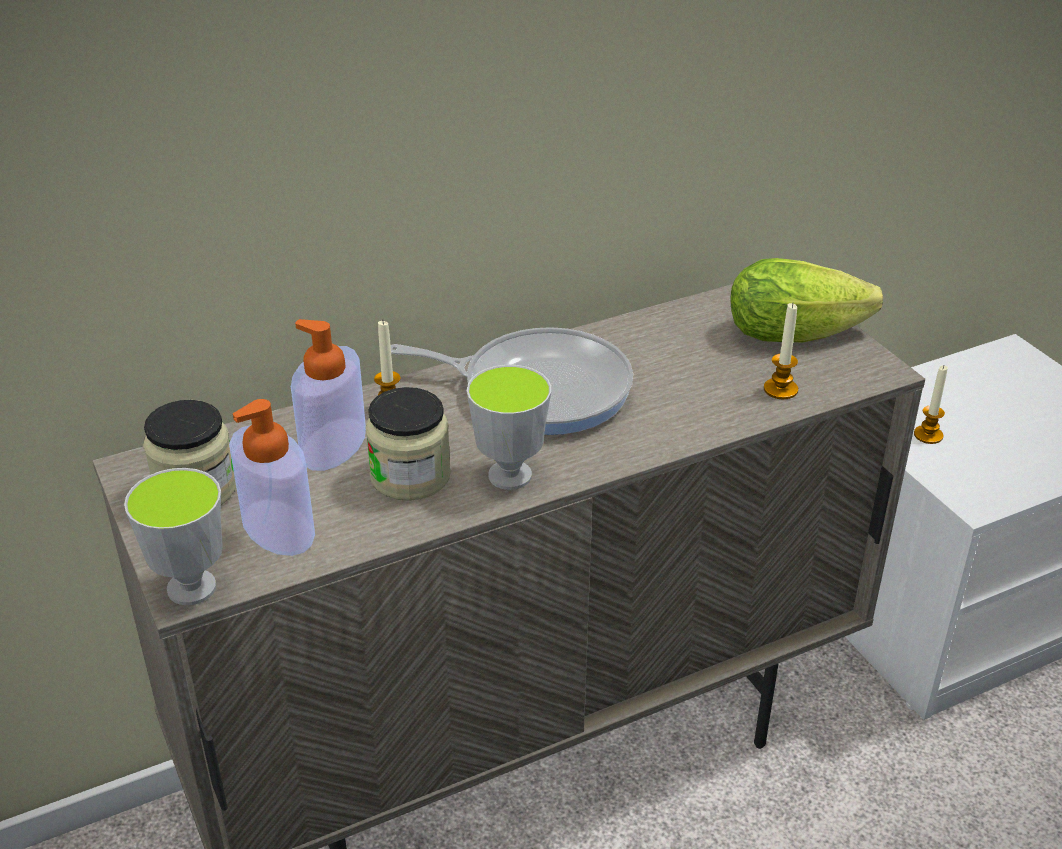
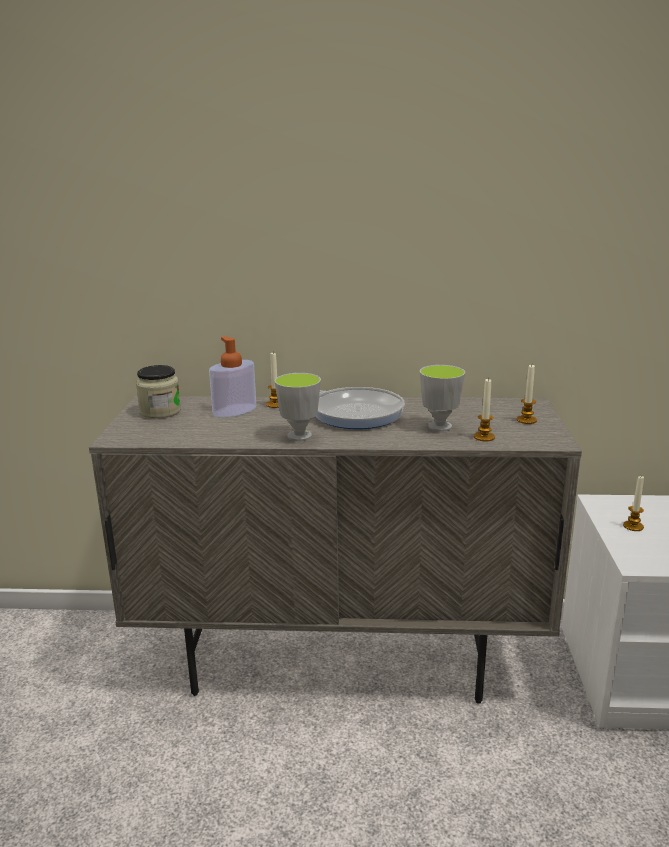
camera: 30 degrees right, 15 degrees down
(191, 588) = (117, 438): cup -> cup (440, 426)
(278, 528) = (176, 429): soap dispenser -> none
(410, 476) = (254, 427): jar -> none
(803, 332) = (526, 420): lettuce -> candle

